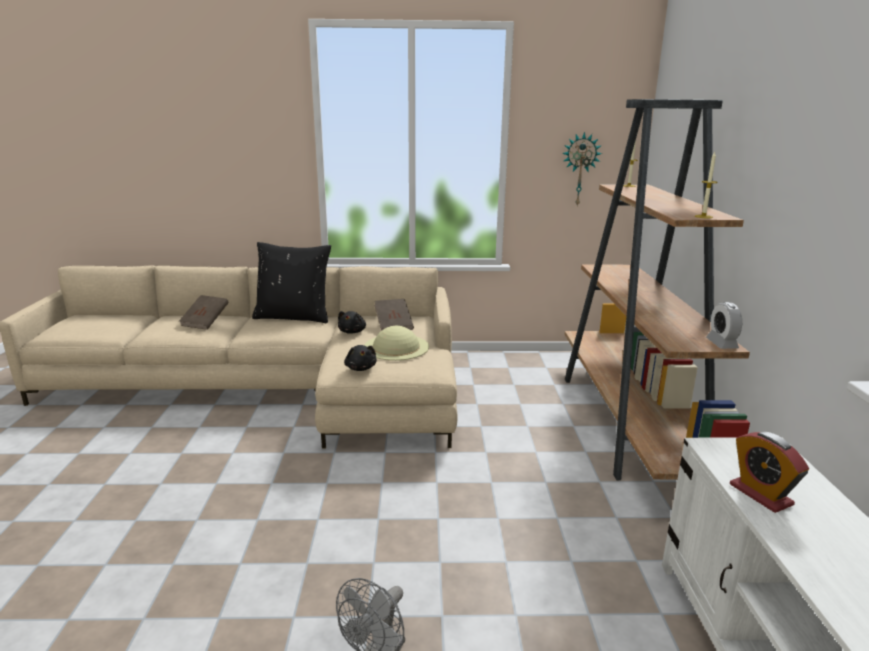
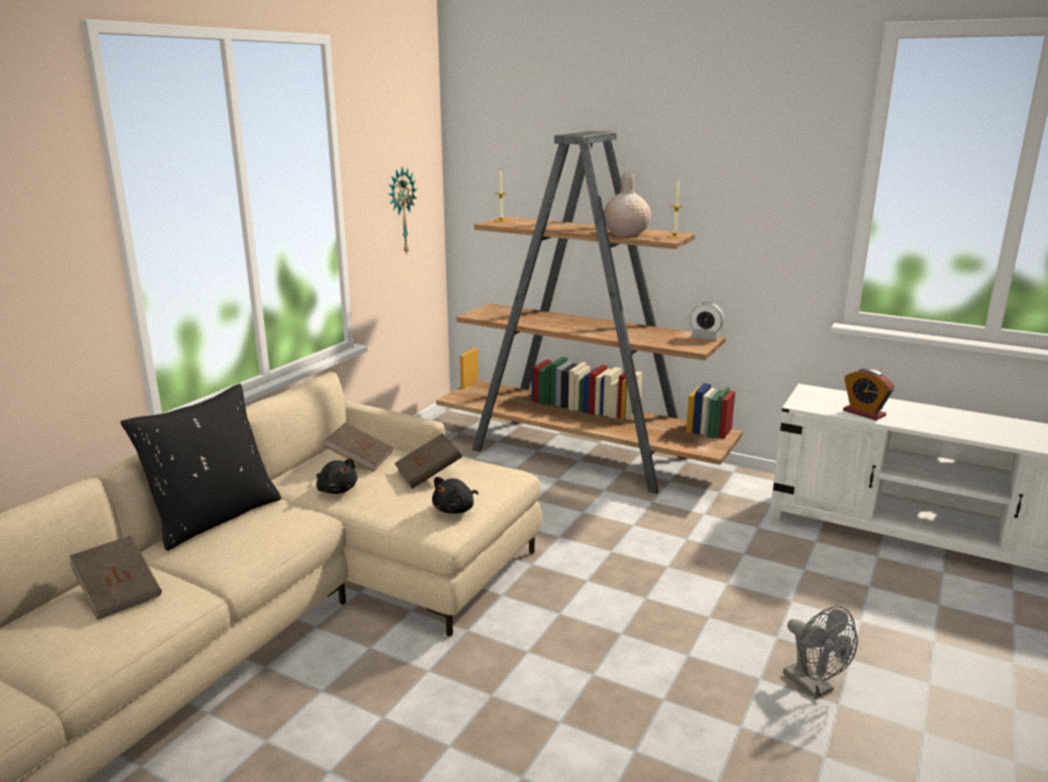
camera: 60 degrees left, 0 degrees up
(361, 368) = (455, 509): black plush toy -> black plush toy turned 120 degrees clockwise
(396, 347) = (428, 475): beige hat -> brown book
(670, 207) = (625, 234): none -> beige vase
(760, 494) = (864, 413): alarm clock -> alarm clock turned 45 degrees clockwise

